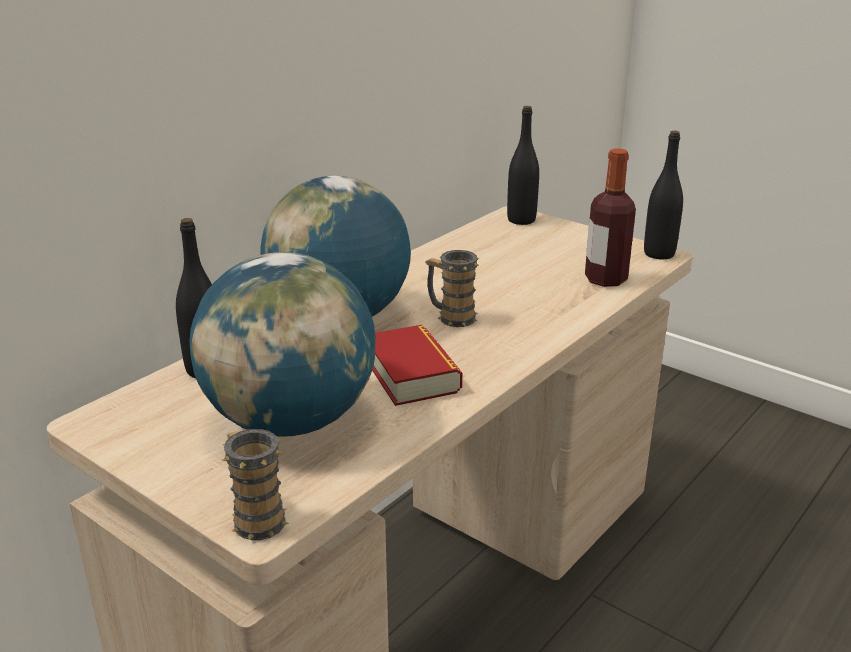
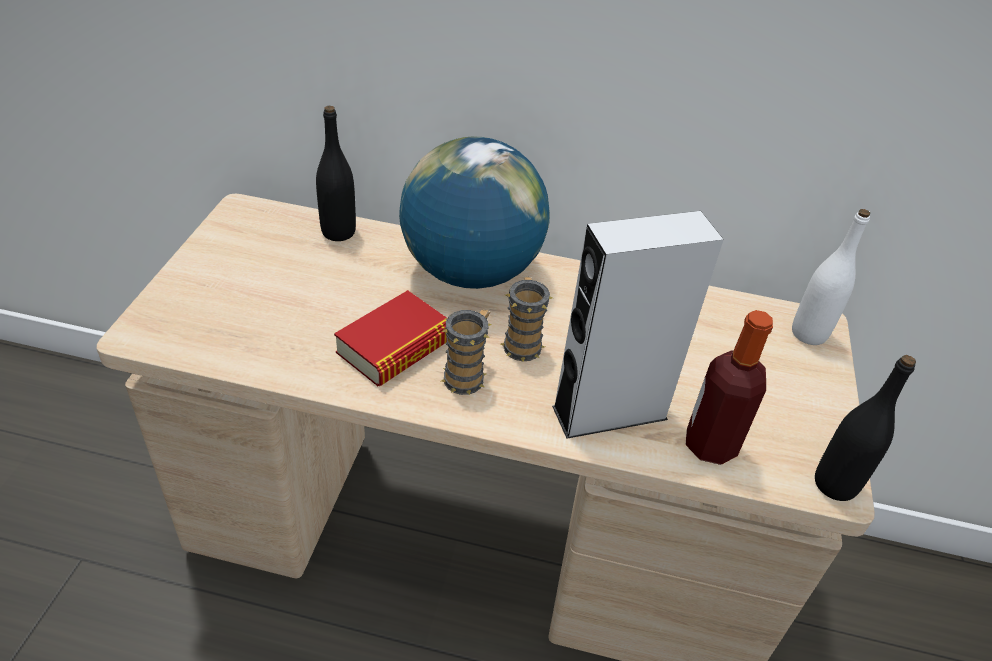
camera: 60 degrees right, 15 degrees up
(255, 517) = (148, 327): mug -> mug (467, 375)
(290, 421) = (284, 301): globe -> none
(521, 220) = (808, 334): black bottle -> white bottle
(553, 304) = (609, 412): none -> grey speaker

